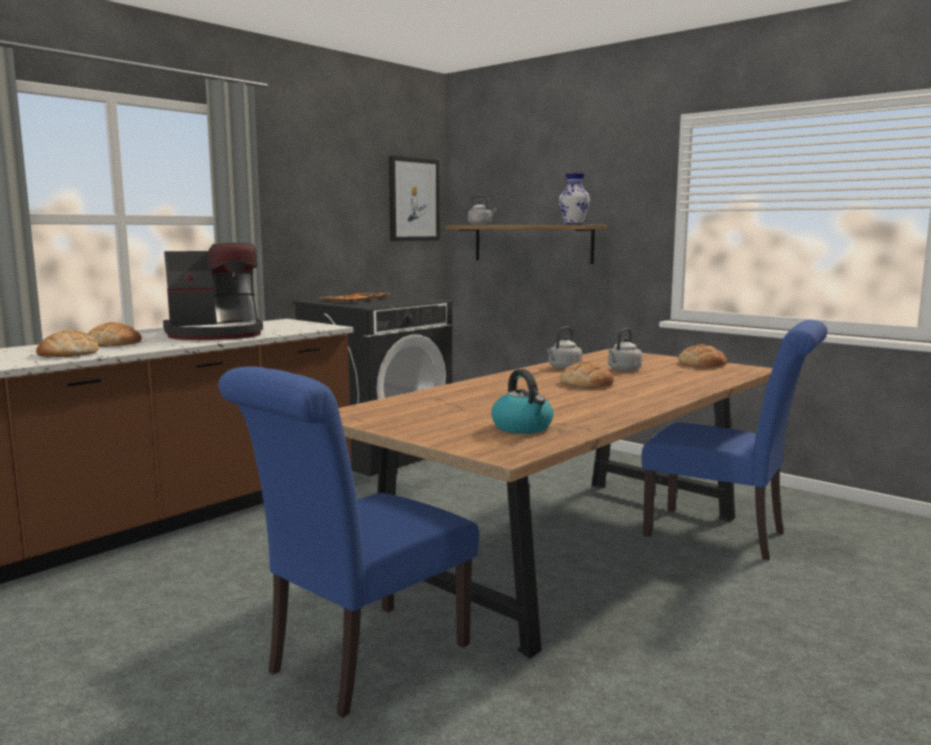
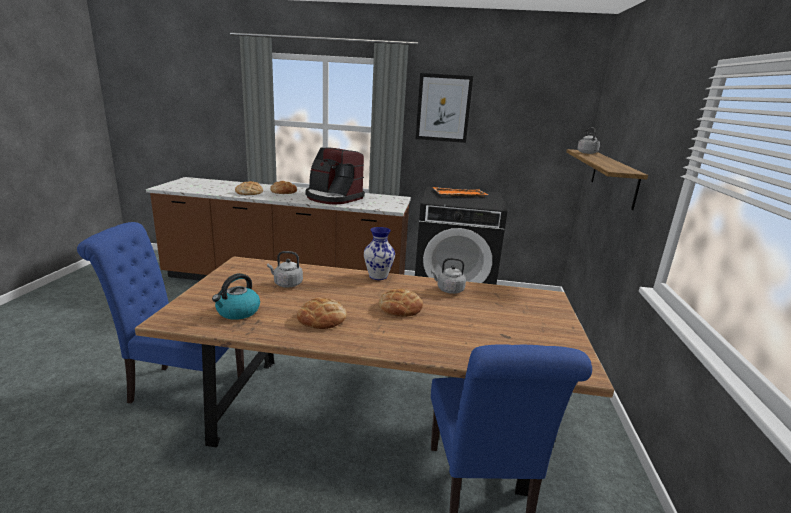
camera: 55 degrees right, 10 degrees up
(413, 199) = (554, 125): picture -> picture (443, 108)
(573, 224) = (614, 168): vase -> vase (377, 276)
(623, 370) = (474, 312): grey kettle -> grey kettle (286, 284)
(702, 364) = (561, 342): bread -> bread (322, 318)

